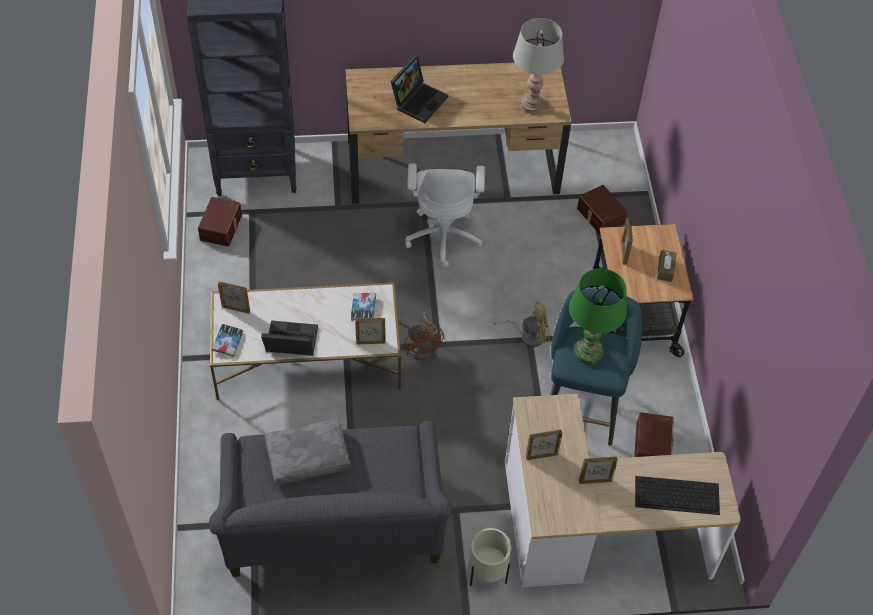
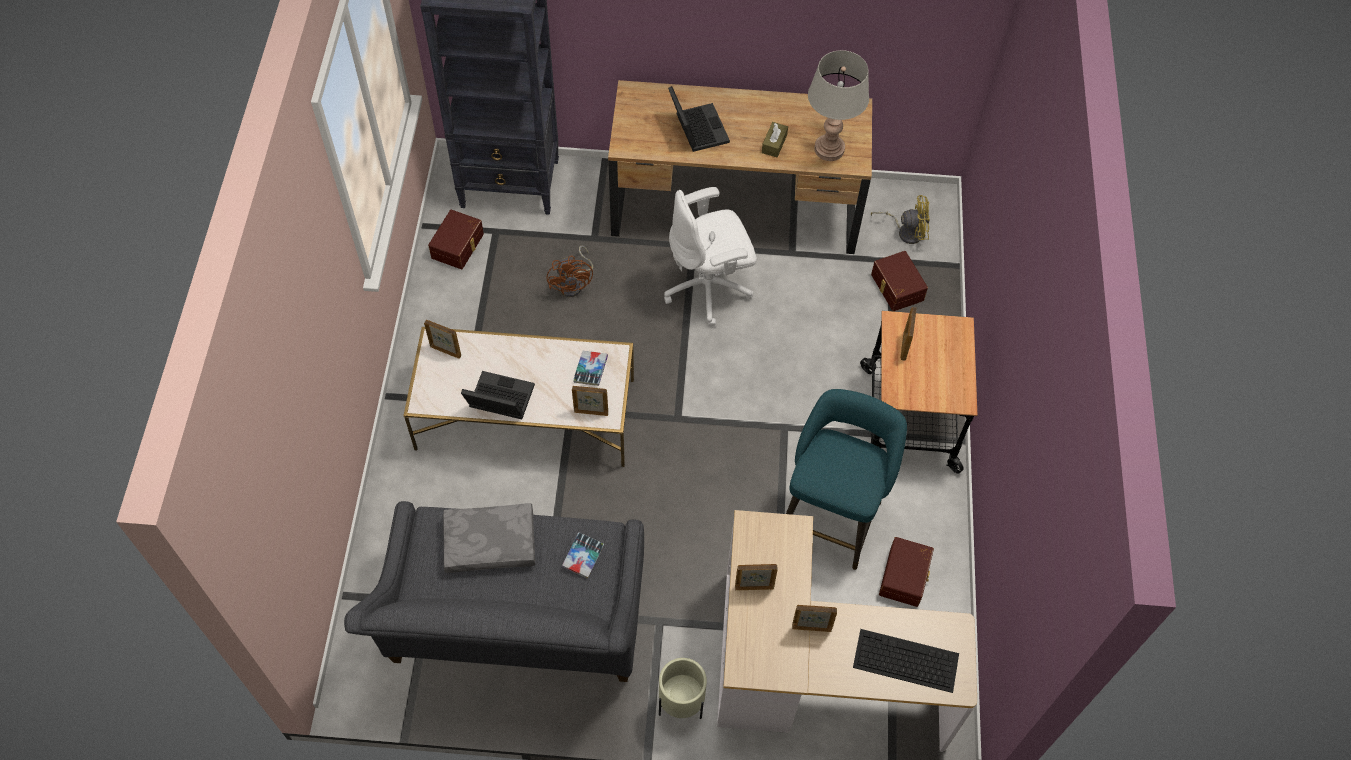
camera: 10 degrees right, 5 degrees up
(228, 342) = (429, 390): book -> book (583, 557)
(419, 100) = (696, 128): laptop -> laptop turned 60 degrees counterclockwise
(423, 347) = (660, 420): brown fan -> brown fan (574, 283)
(443, 236) = (708, 288): white office chair -> white office chair turned 60 degrees clockwise
(528, 335) = (784, 422): yellow fan -> yellow fan (906, 231)
(588, 352) = (837, 464): green table lamp -> none
(665, 269) = (950, 373): brown tissue box -> brown tissue box (774, 144)

